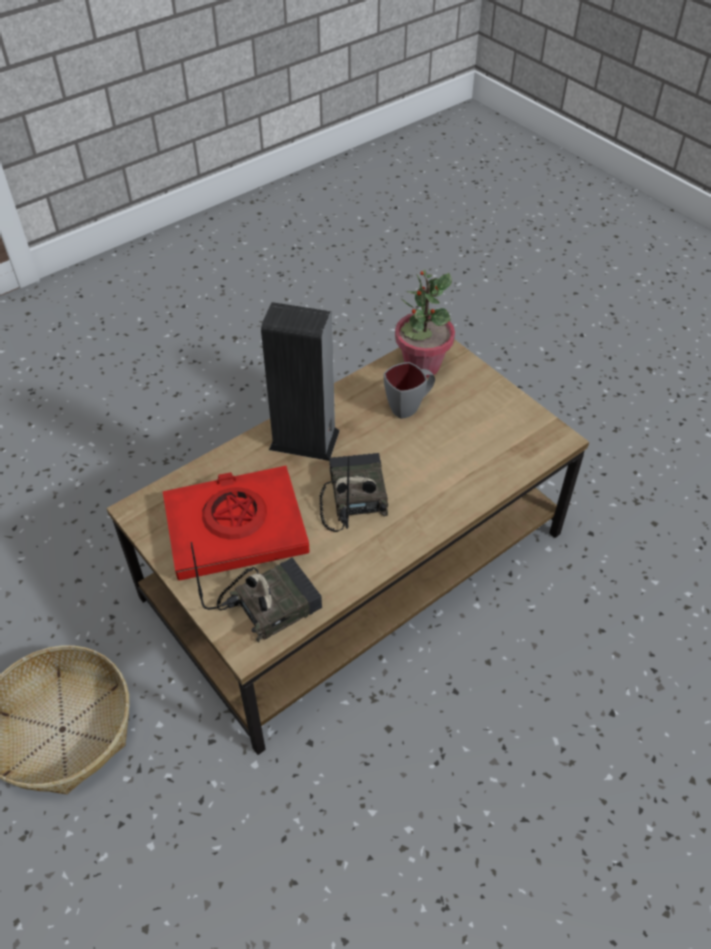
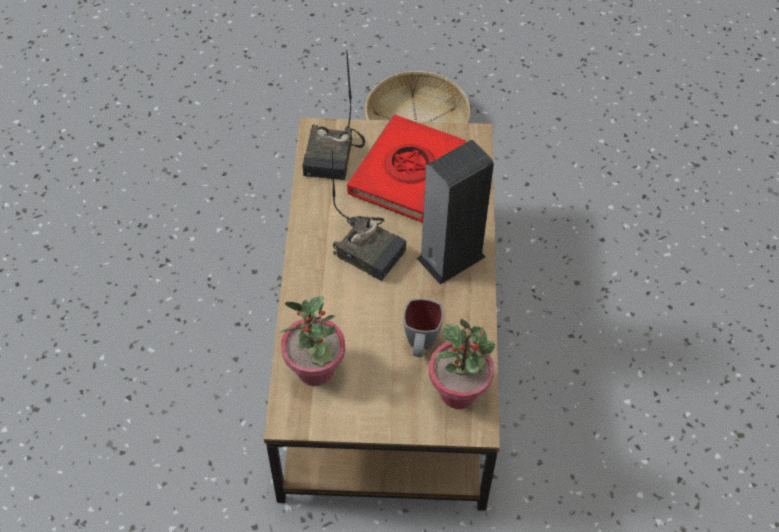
camera: 130 degrees right, 5 degrees up
(503, 451) = (315, 370): none -> potted plant

